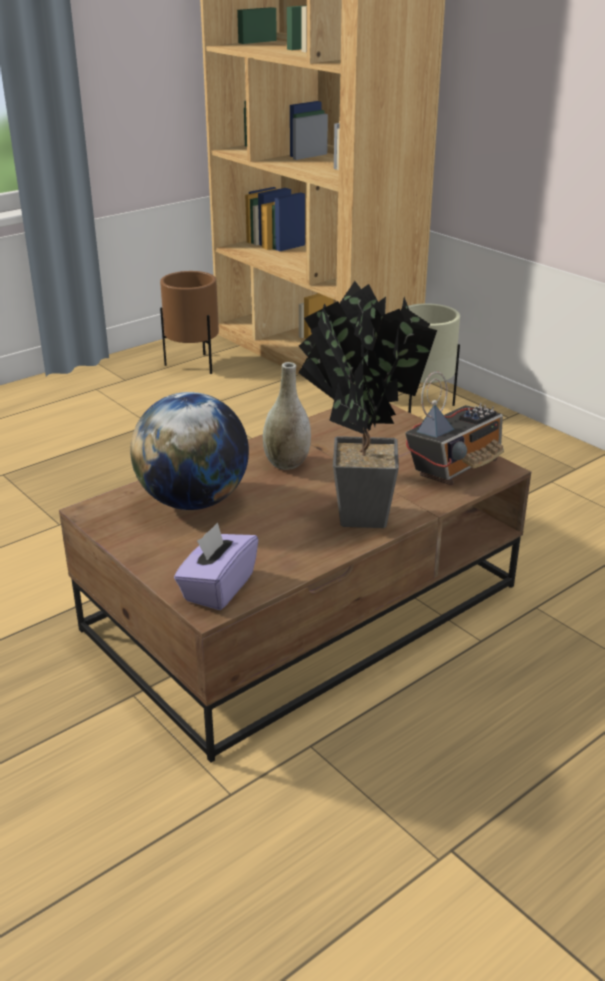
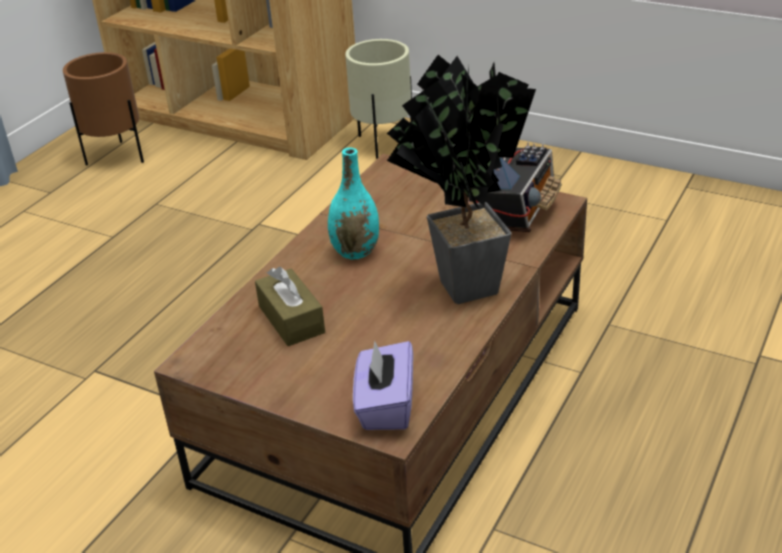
camera: 20 degrees left, 5 degrees up
(193, 501) = (291, 319): globe -> brown tissue box
(287, 463) = (355, 251): grey vase -> turquoise vase

